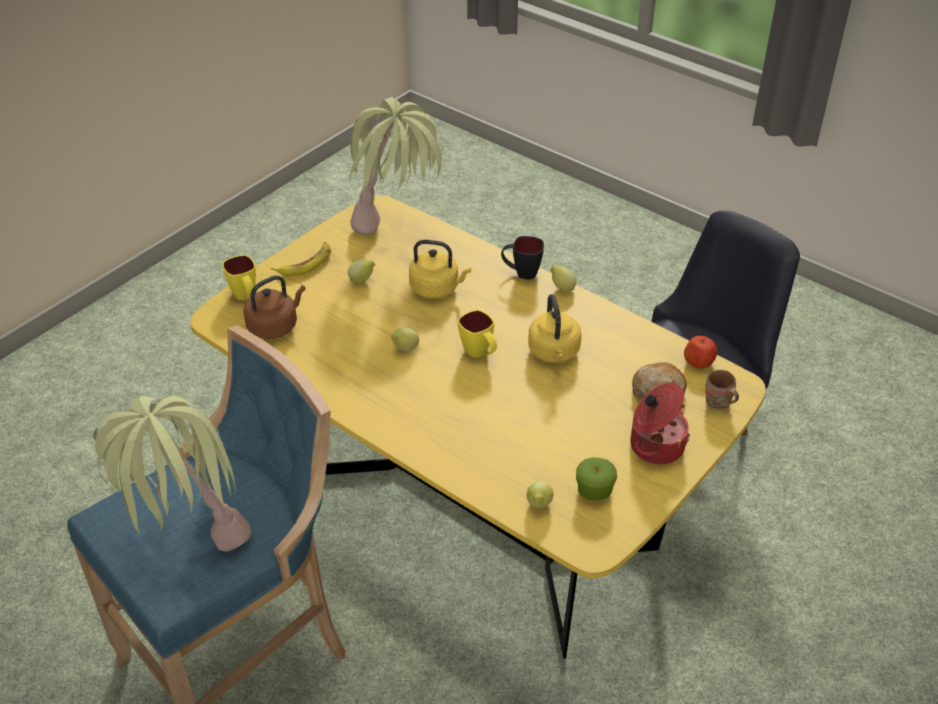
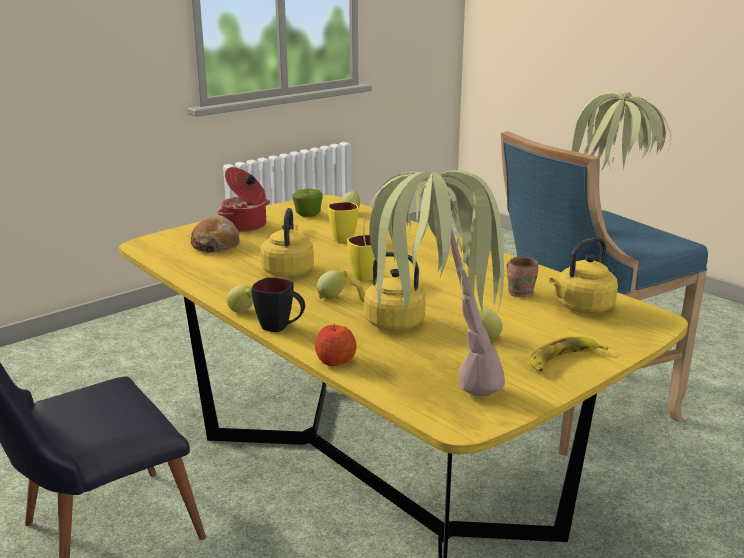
camera: 170 degrees left, 20 degrees down
(245, 297) = (630, 333): yellow mug -> yellow mug (341, 238)
(275, 326) = (581, 308): brown kettle -> yellow kettle
(405, 349) = (436, 283): lemon -> lemon (332, 297)
(699, 362) = (160, 257): apple -> apple (335, 360)
(717, 404) = (174, 237): brown mug -> brown mug (520, 292)

